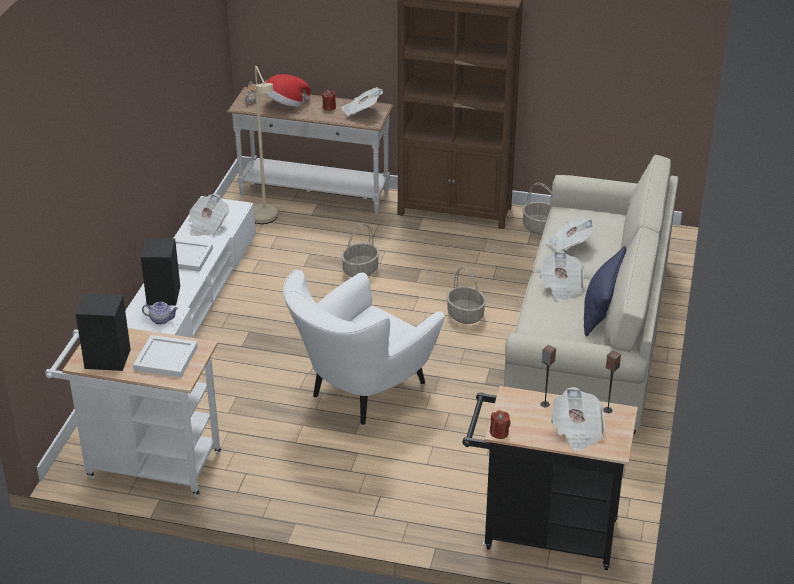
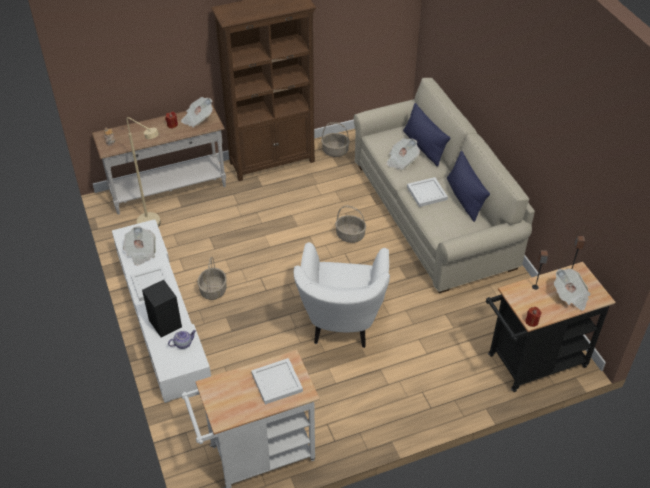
camera: 35 degrees left, 10 degrees up
(109, 359) = (237, 405): black speaker -> none
(285, 104) = (138, 135): hat -> none
(360, 270) = (254, 234): basket -> basket (213, 290)
(561, 286) = (427, 193): newspaper -> white tray
(612, 241) = (423, 147): none -> blue pillow

